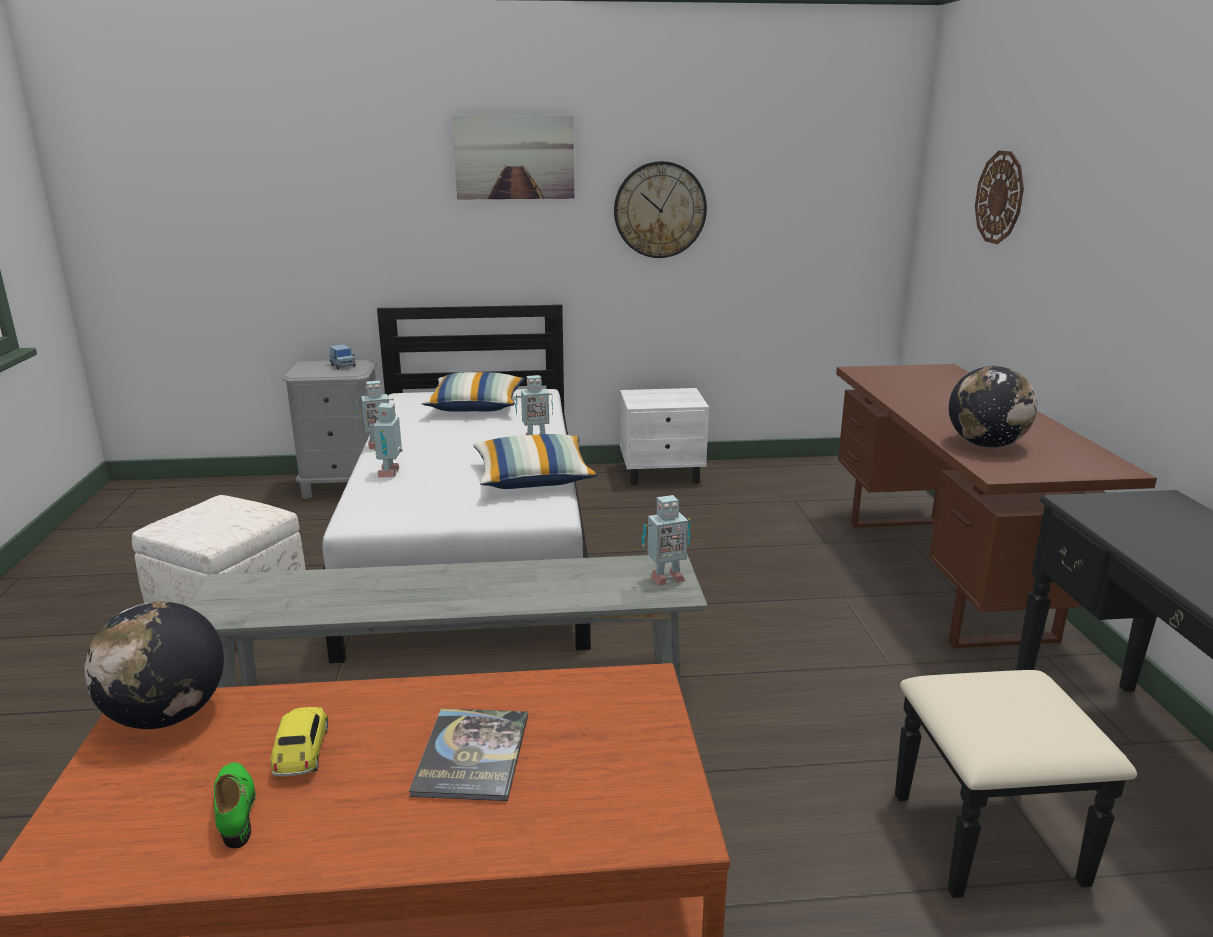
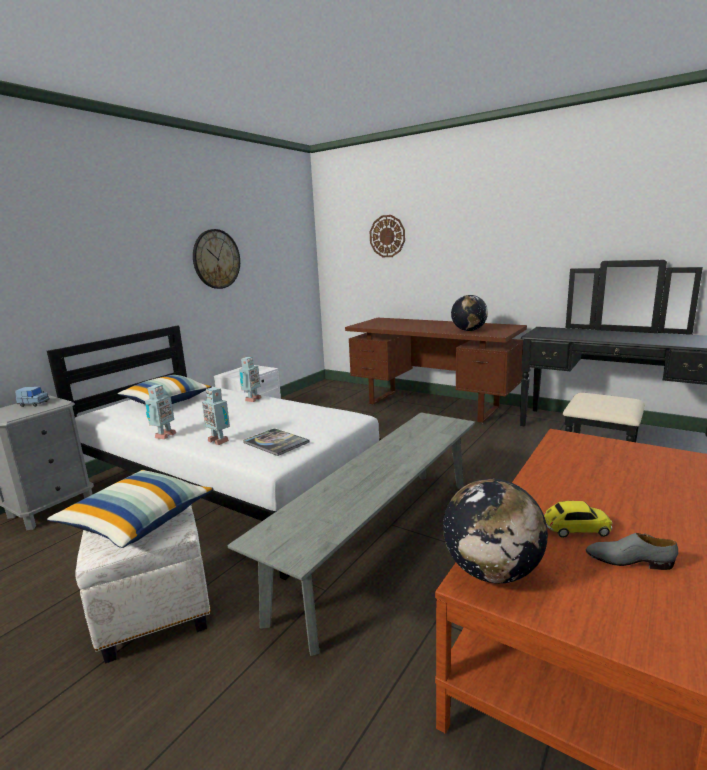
camera: 50 degrees left, 5 degrees down
(236, 809) = (628, 560): green shoe -> grey shoe
(301, 753) = (575, 529): toy car -> toy car turned 150 degrees clockwise
(472, 755) = (605, 484): book -> book (276, 443)
(514, 157) = (129, 226): picture -> none
(533, 478) = (303, 411): pillow -> pillow (137, 521)
(665, 578) = (439, 421): toy robot -> none

